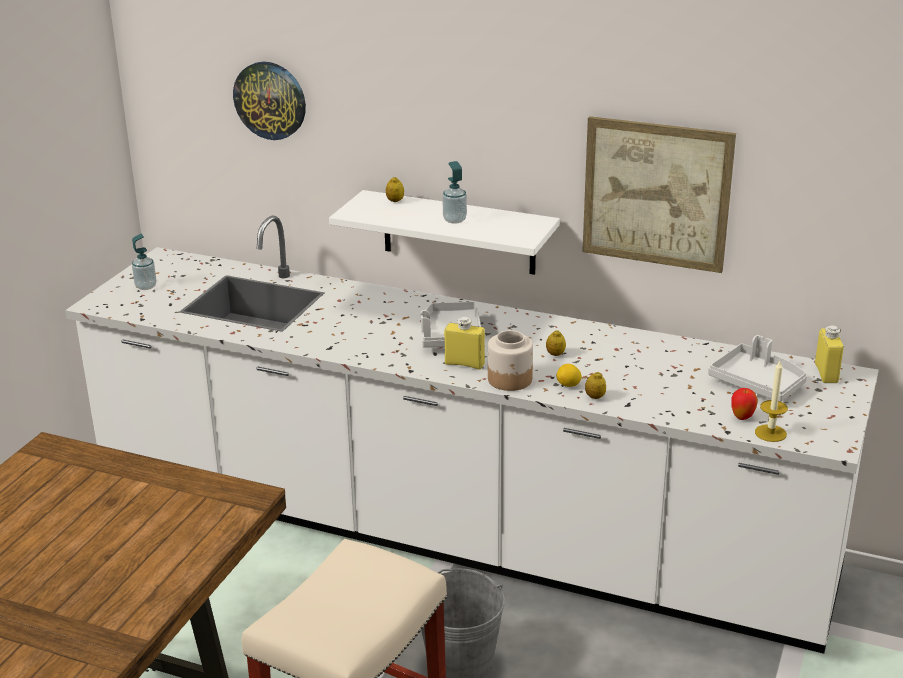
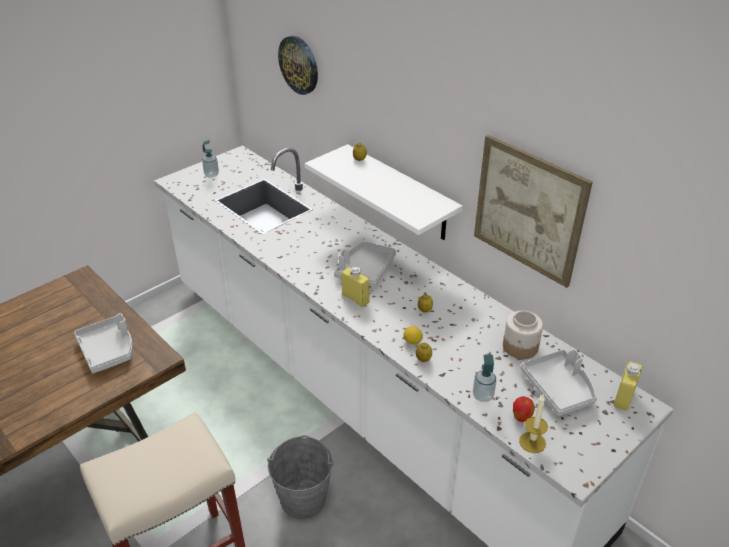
camera: 25 degrees right, 10 degrees up
(171, 508) = (108, 350): none -> grey tray
(454, 220) = (385, 187): soap dispenser -> soap dispenser (482, 396)
(510, 380) = (375, 323): jar -> jar (520, 347)

